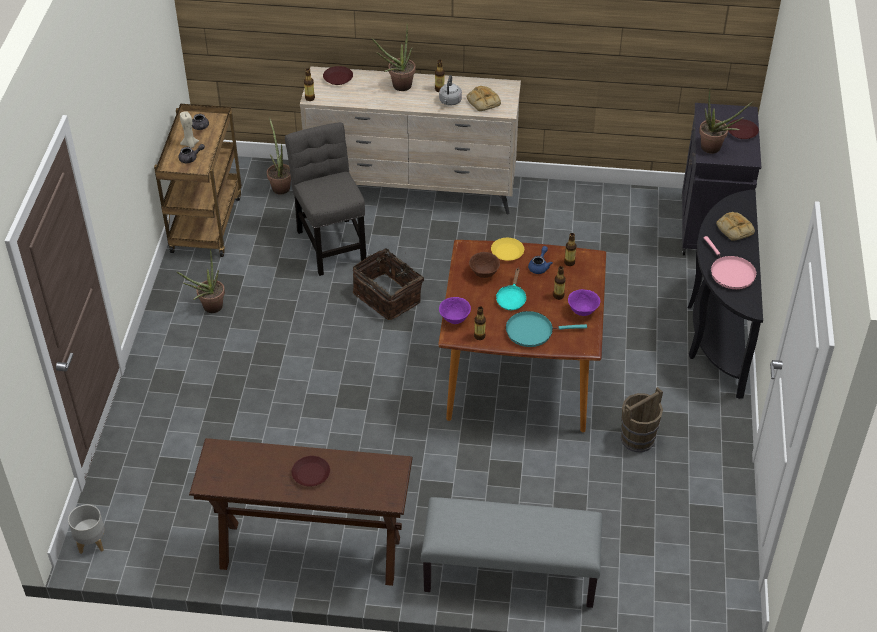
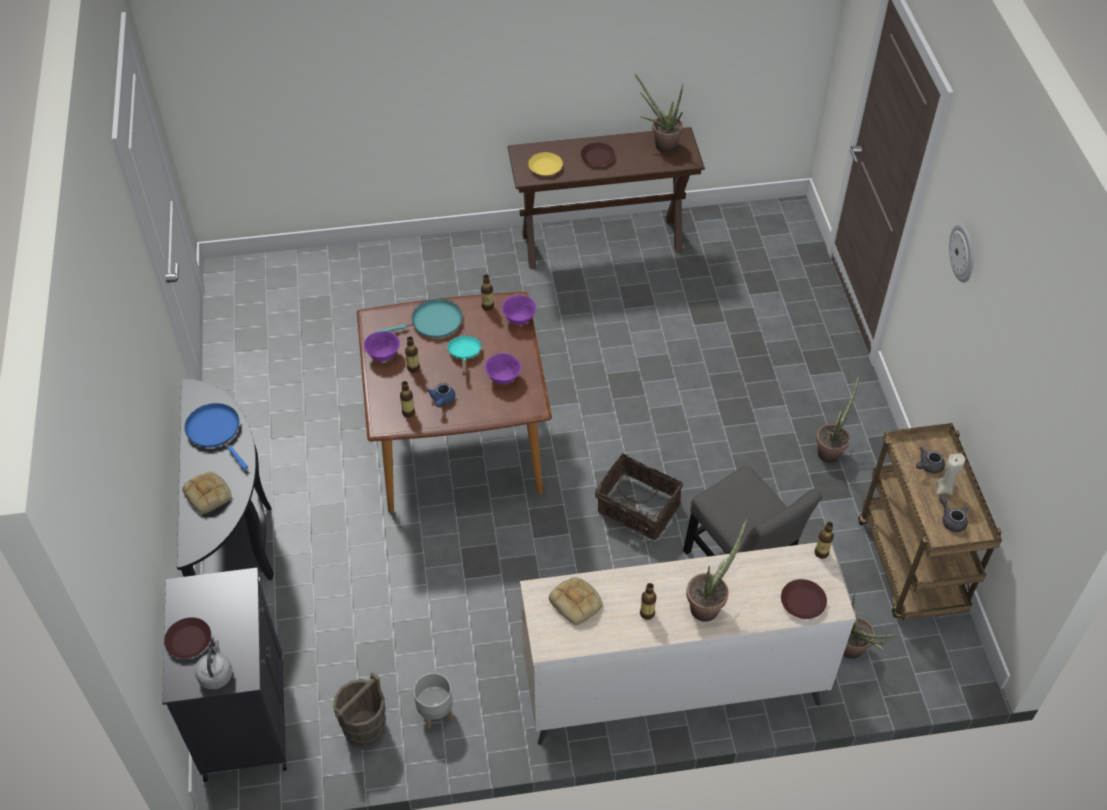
camera: 165 degrees right, 5 degrees up
(92, 542) = (788, 215): grey planter -> grey planter (435, 713)
(110, 127) = (963, 253): none -> wall clock
(450, 102) = (623, 591): grey kettle -> grey kettle (216, 674)
(484, 274) = (503, 378): brown bowl -> purple bowl
(507, 252) = (484, 411): yellow plate -> yellow plate (545, 167)
(509, 574) = (425, 259): grey bench -> none
(638, 439) = (322, 400): brown bucket -> brown bucket (364, 729)
(714, 149) = (230, 597): potted plant -> potted plant (661, 144)
(730, 273) = (215, 431): pink frying pan -> blue frying pan

